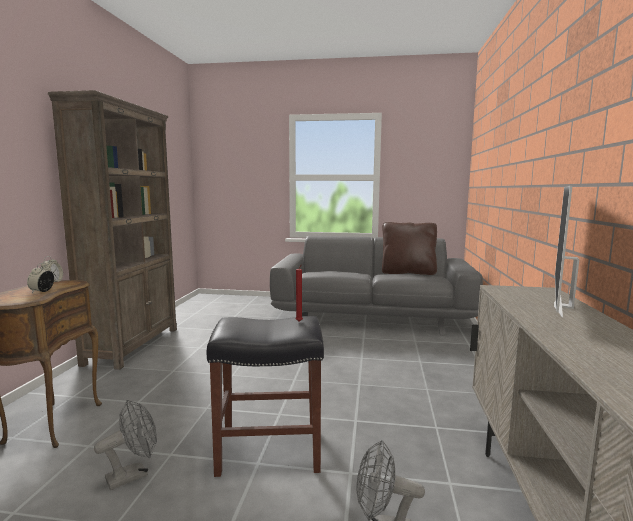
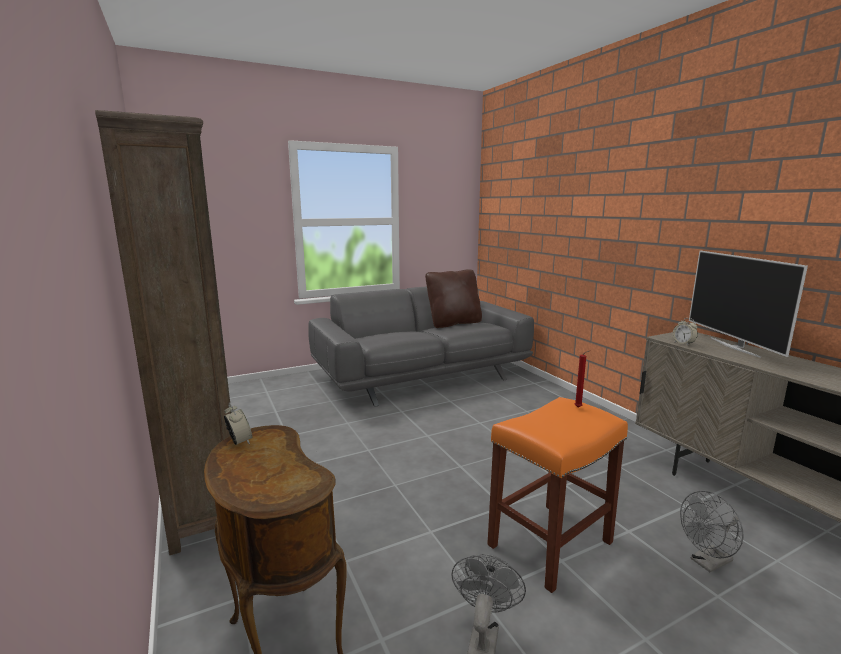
camera: 35 degrees left, 5 degrees up
(42, 291) = (280, 460): alarm clock -> alarm clock (683, 343)
(268, 450) = (550, 545): black stool -> orange stool

